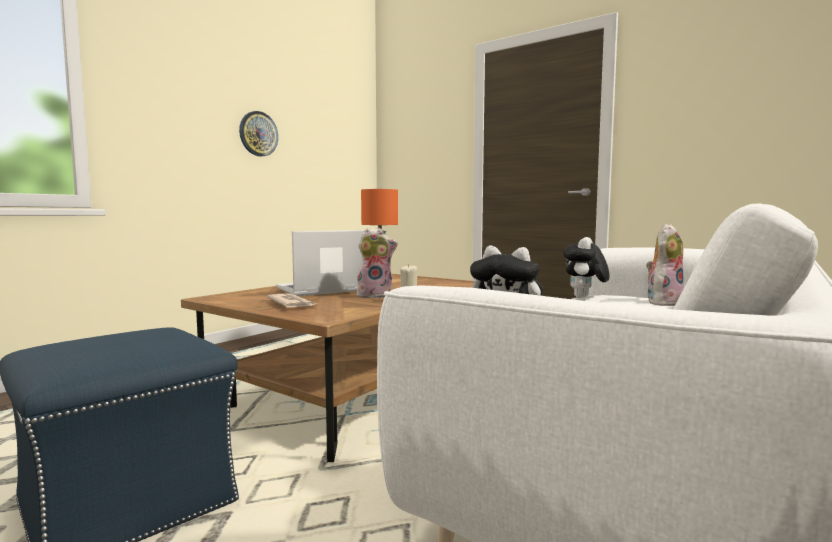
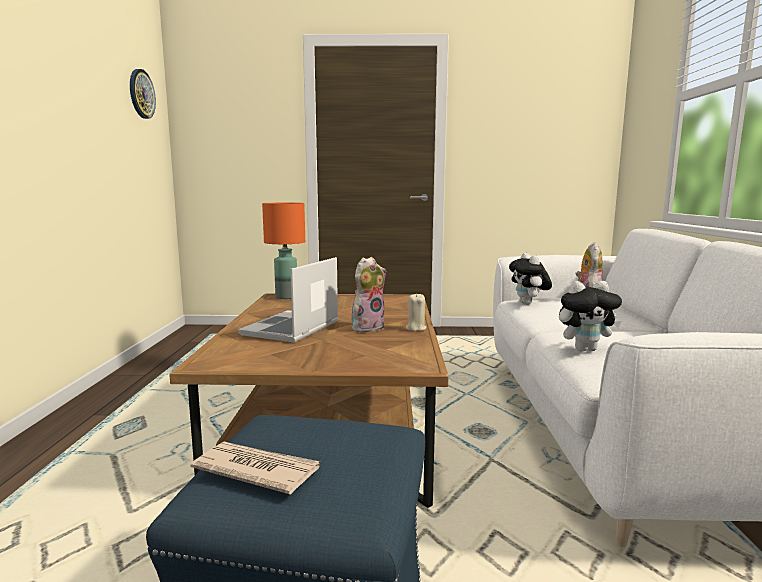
camera: 35 degrees left, 5 degrees up
(258, 134) = (64, 118): wall clock -> wall clock (141, 94)
(292, 304) = (324, 354): newspaper -> newspaper (256, 470)

